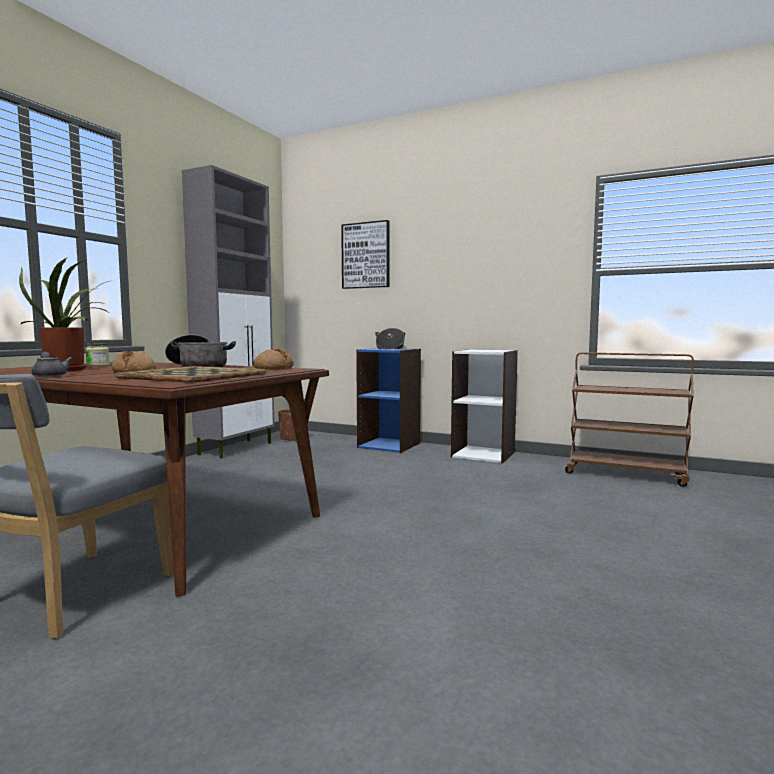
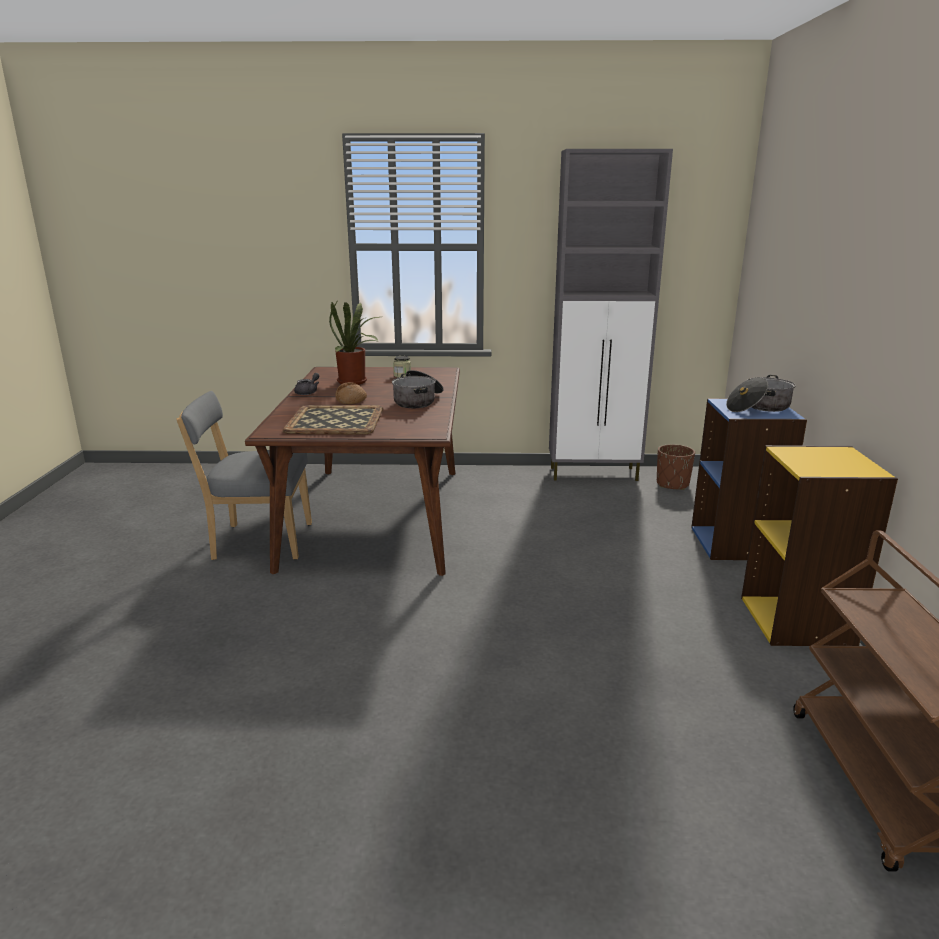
camera: 65 degrees right, 15 degrees up
(274, 368) = (426, 424): bread -> none
(366, 255) = (799, 246): picture -> none
(483, 454) = (798, 621): white bookcase -> yellow bookcase

